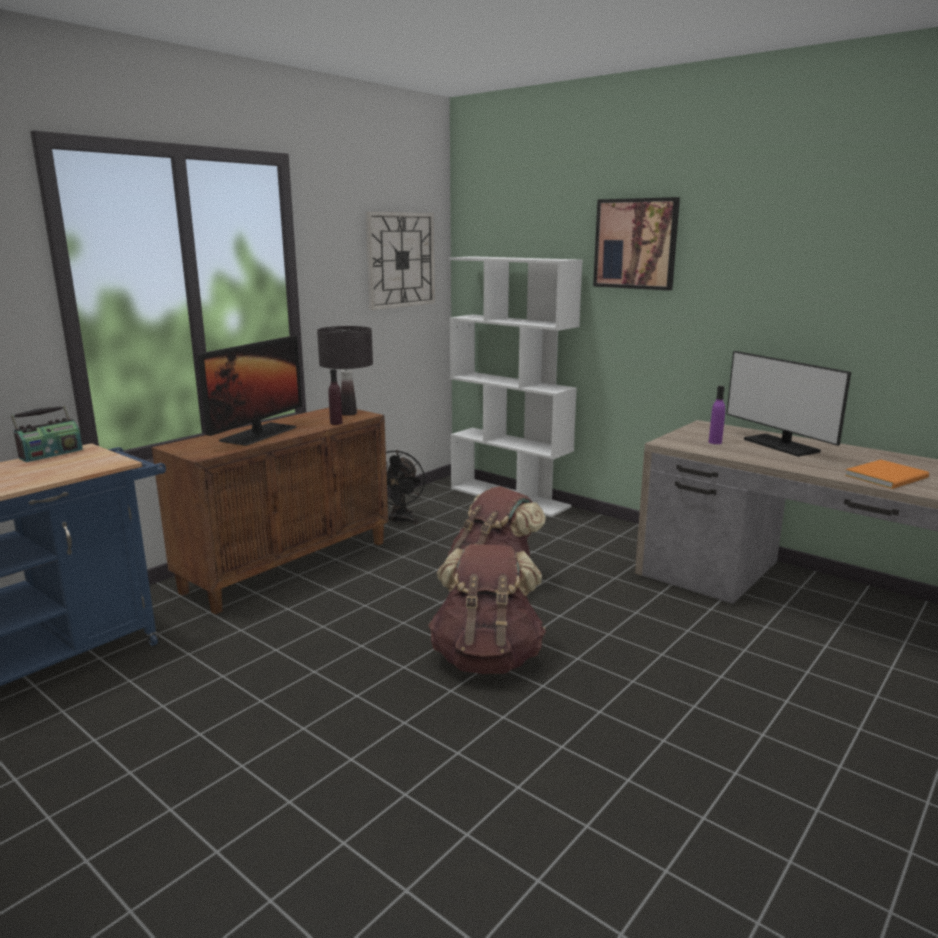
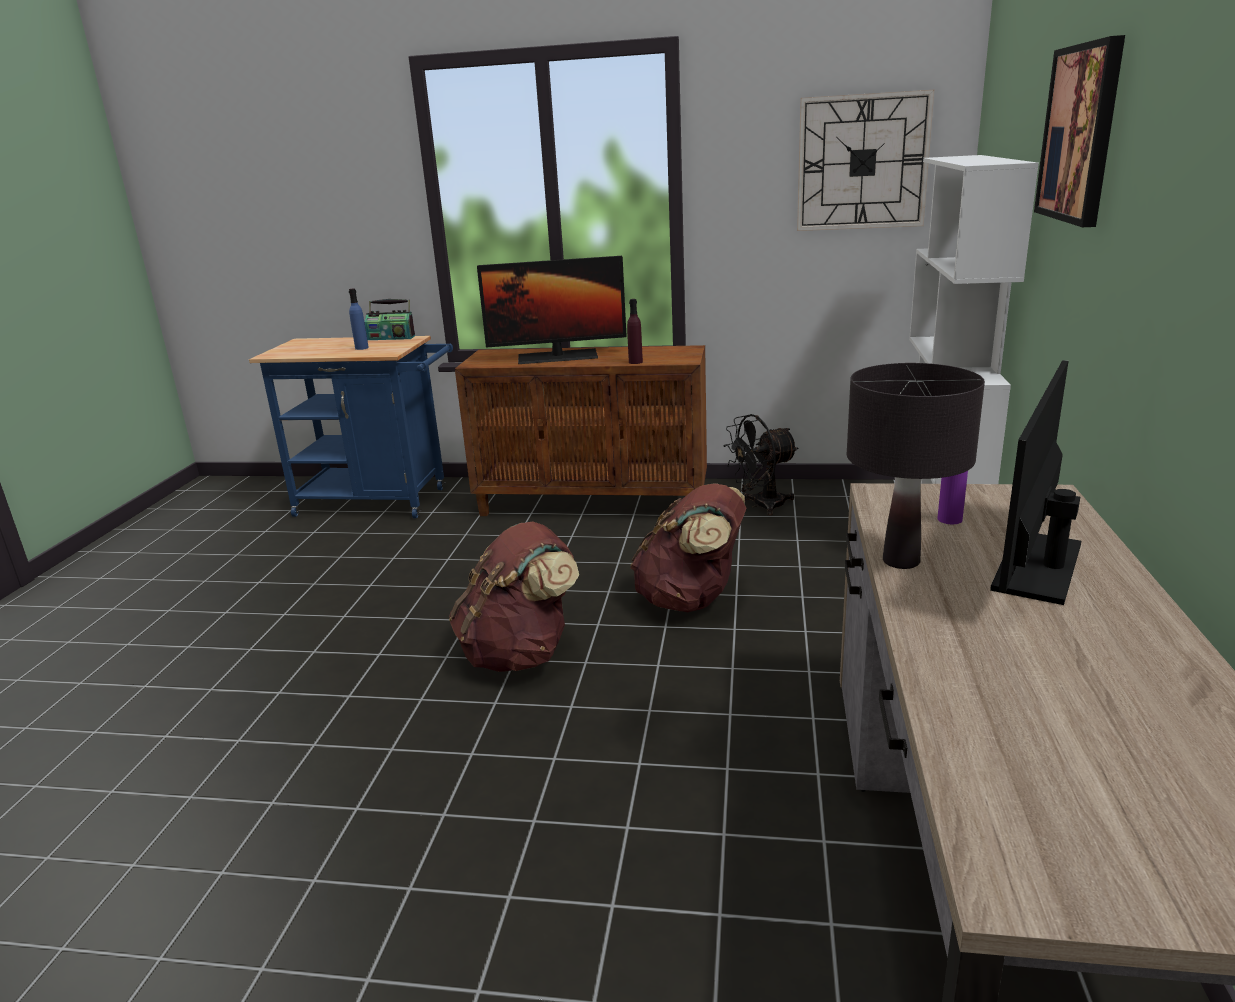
camera: 60 degrees right, 5 degrees up
(57, 467) = (362, 348): none -> blue bottle
(348, 413) = (677, 355): black table lamp -> black table lamp (900, 561)
(889, 476) = (1006, 691): orange book -> none

